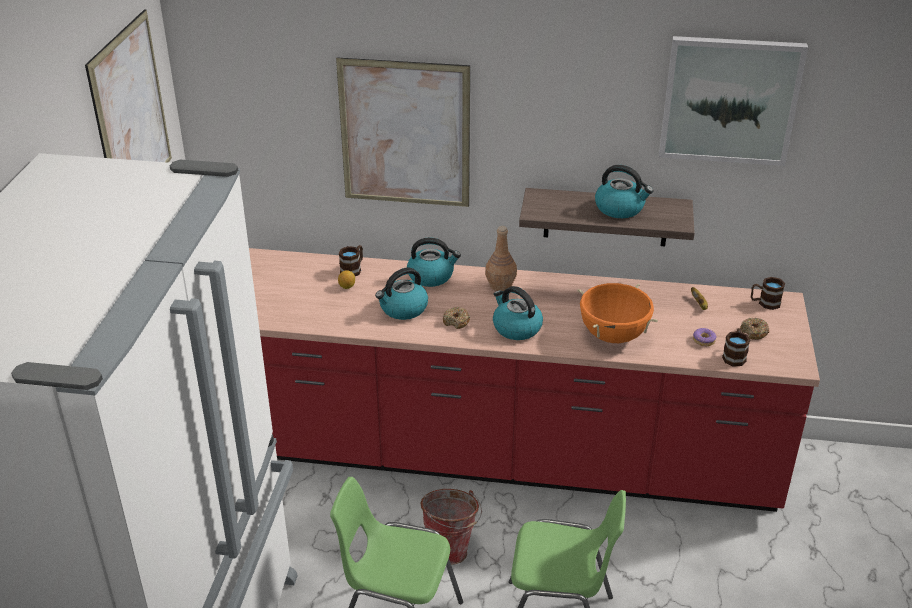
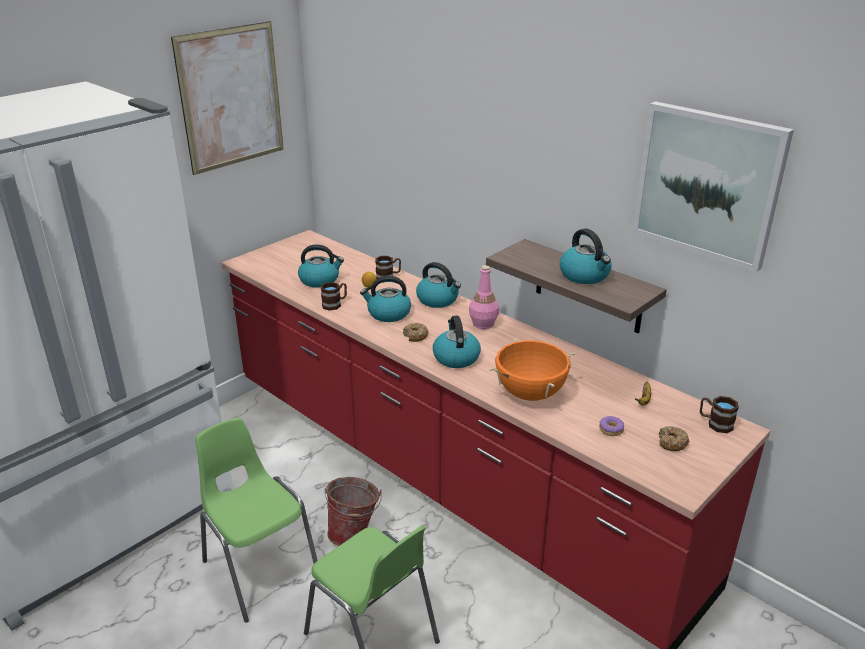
camera: 35 degrees right, 5 degrees down
(287, 299) = (320, 280): none -> kettle
(405, 134) = (440, 165): picture -> none
(500, 285) = (483, 324): brown bottle -> pink bottle
(734, 356) = (626, 454): brown mug -> brown mug (335, 304)

